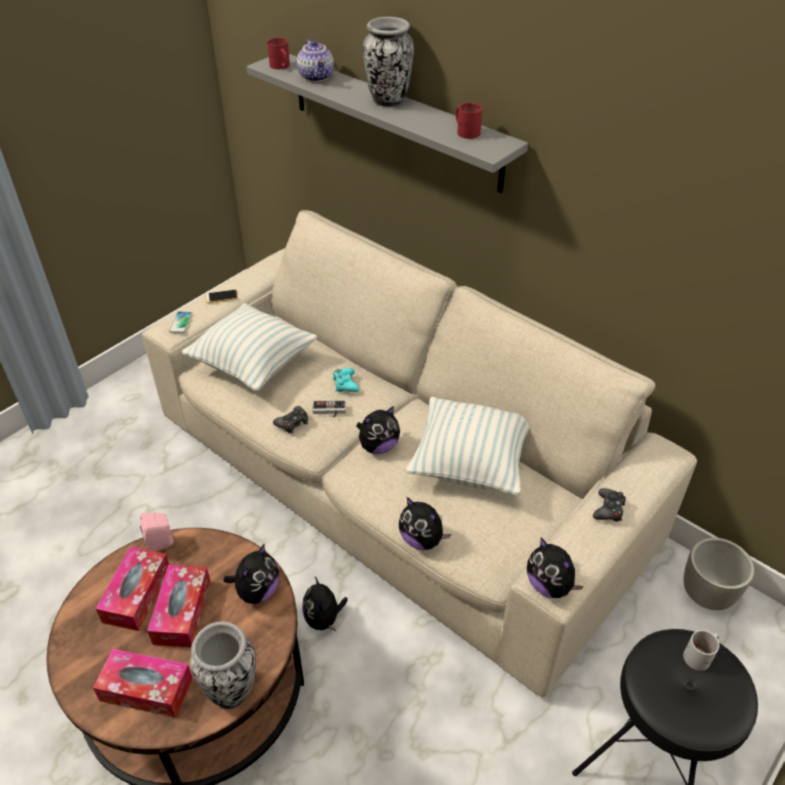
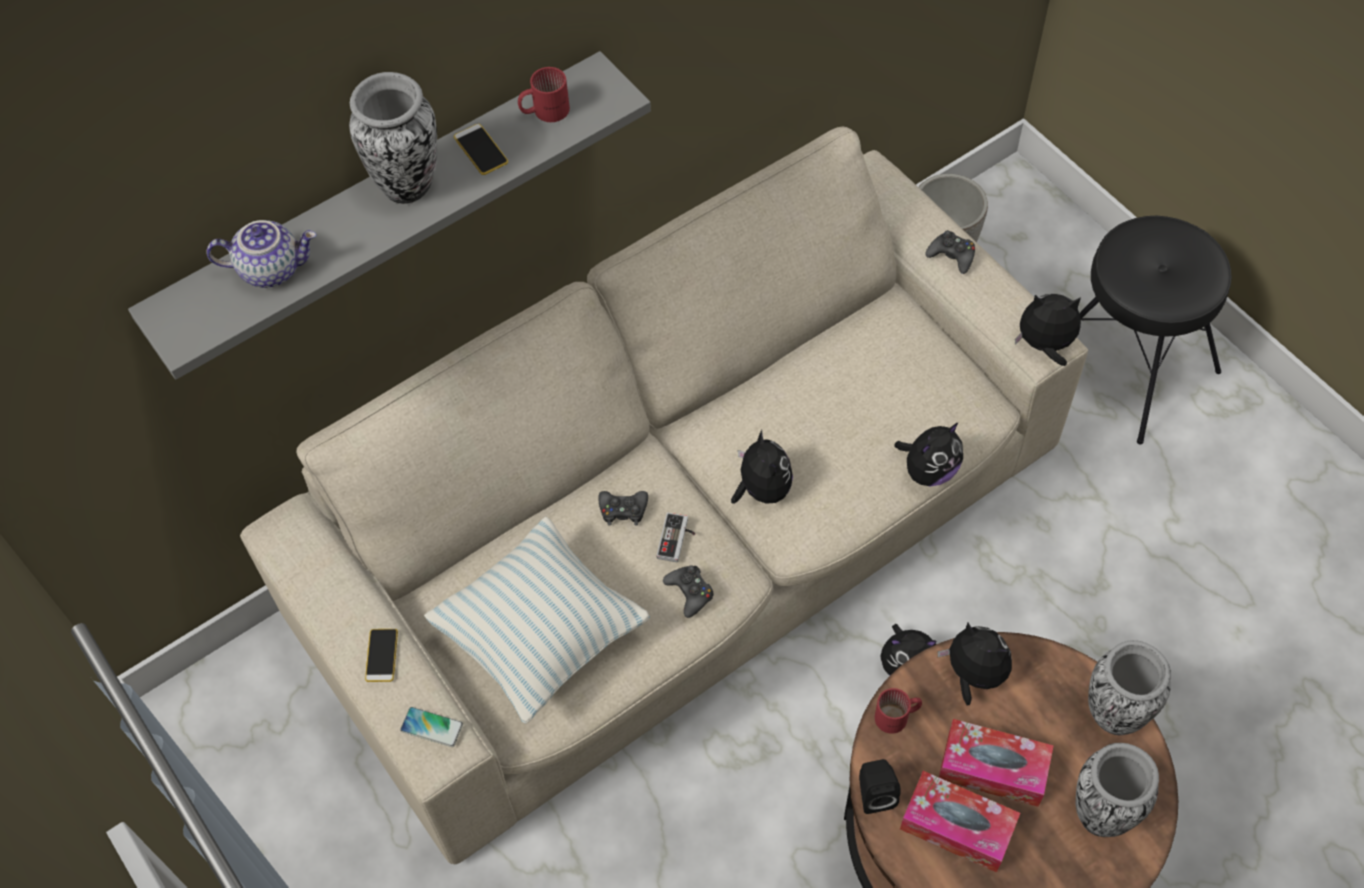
camera: 75 degrees left, 15 degrees up
(146, 689) = (1100, 814): tissue box -> vase
(161, 543) = (874, 793): pink speaker -> black speaker
(280, 67) = (202, 317): red mug -> red mug (897, 717)
(345, 384) = (623, 510): turquoise game controller -> black game controller
(424, 117) = (481, 150): none -> phone
(470, 464) = (820, 387): pillow -> none
(549, 585) = (1045, 345): plush toy -> plush toy turned 150 degrees counterclockwise
(701, 656) = (1134, 245): white mug -> none

